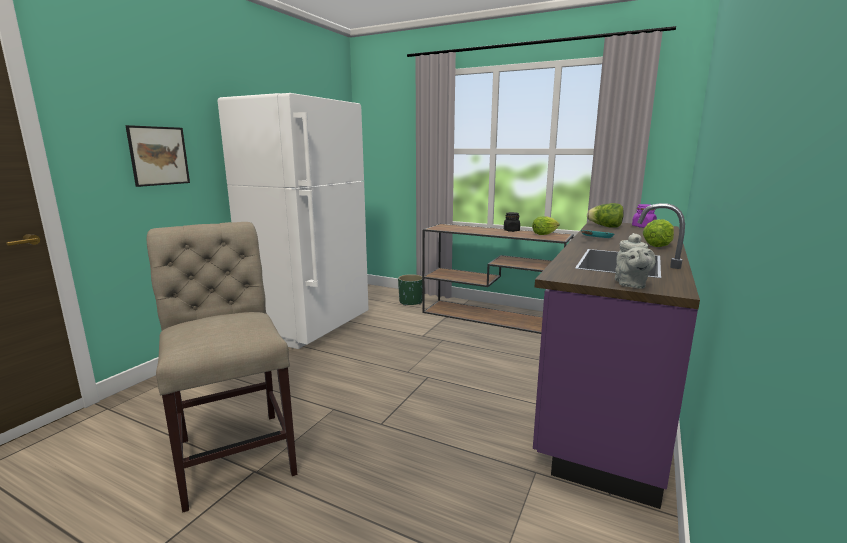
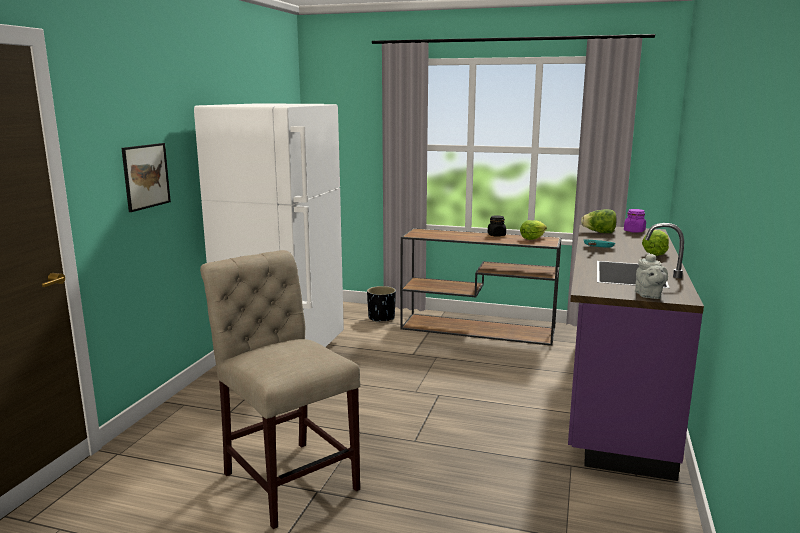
camera: 10 degrees left, 0 degrees up
(410, 302) = (381, 318): green planter -> black planter

